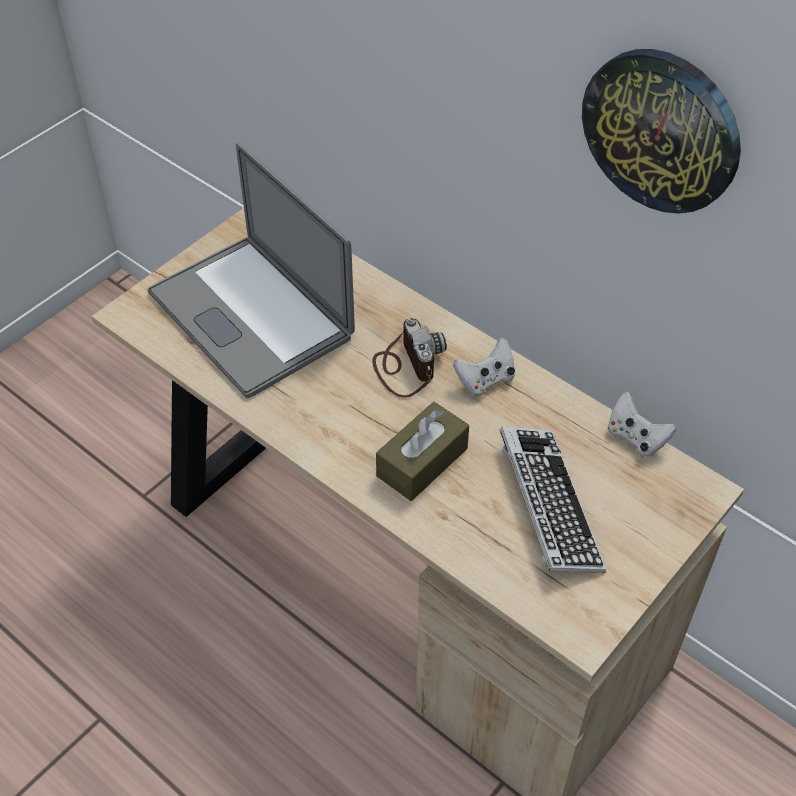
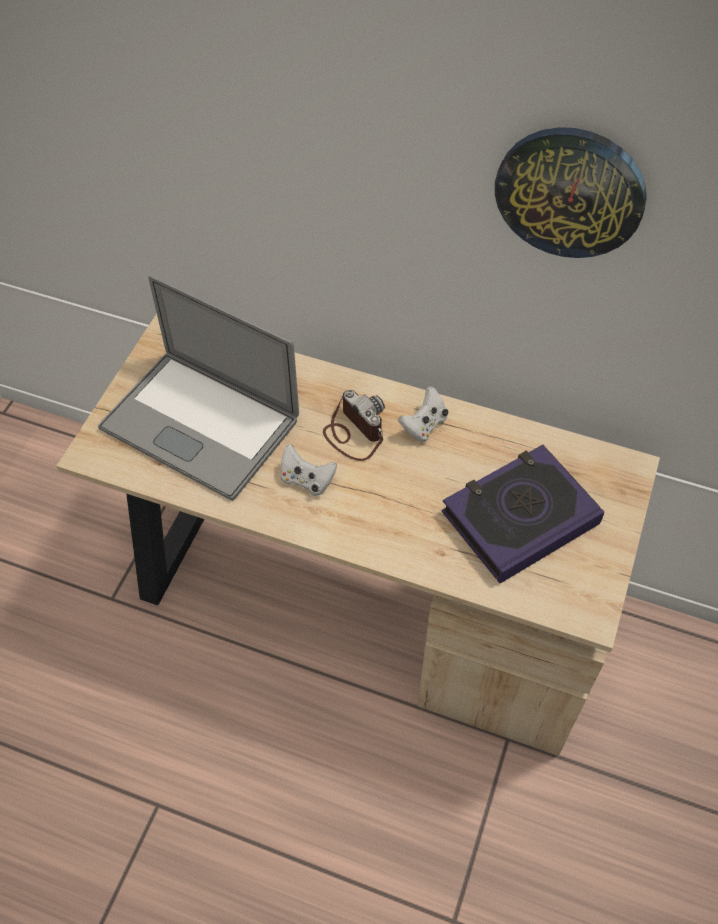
camera: 20 degrees left, 5 degrees up
(422, 462) = (404, 512): brown tissue box -> none
(548, 505) = (519, 517): keyboard -> book
(635, 438) = (562, 440): white game controller -> white game controller (306, 480)

